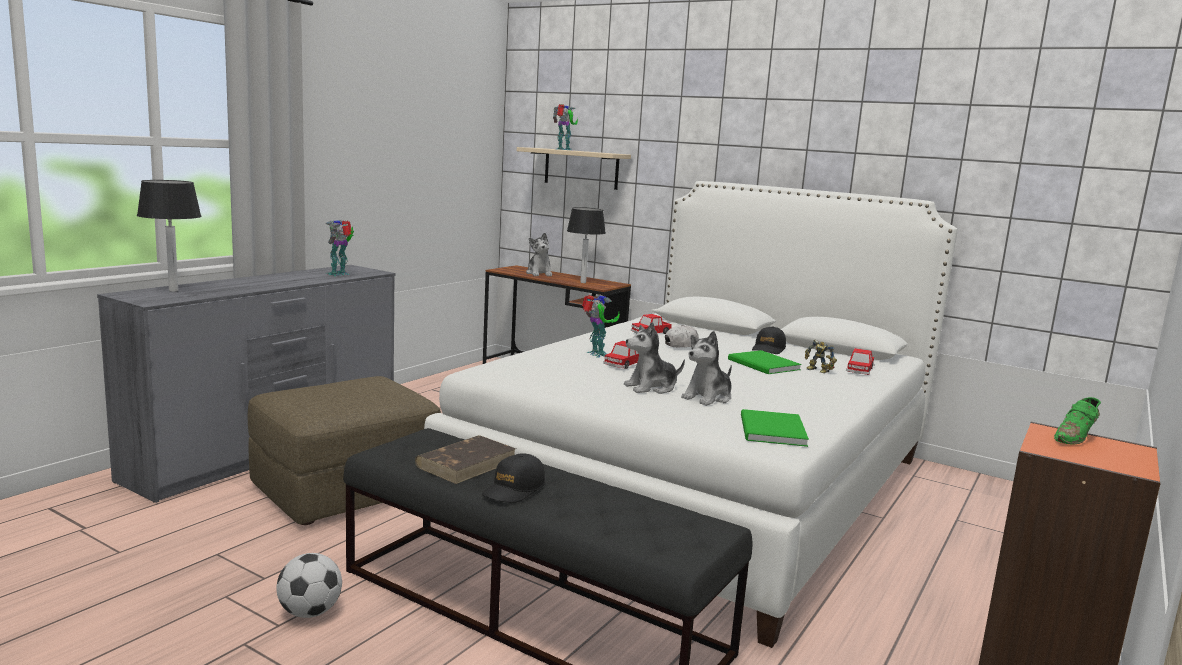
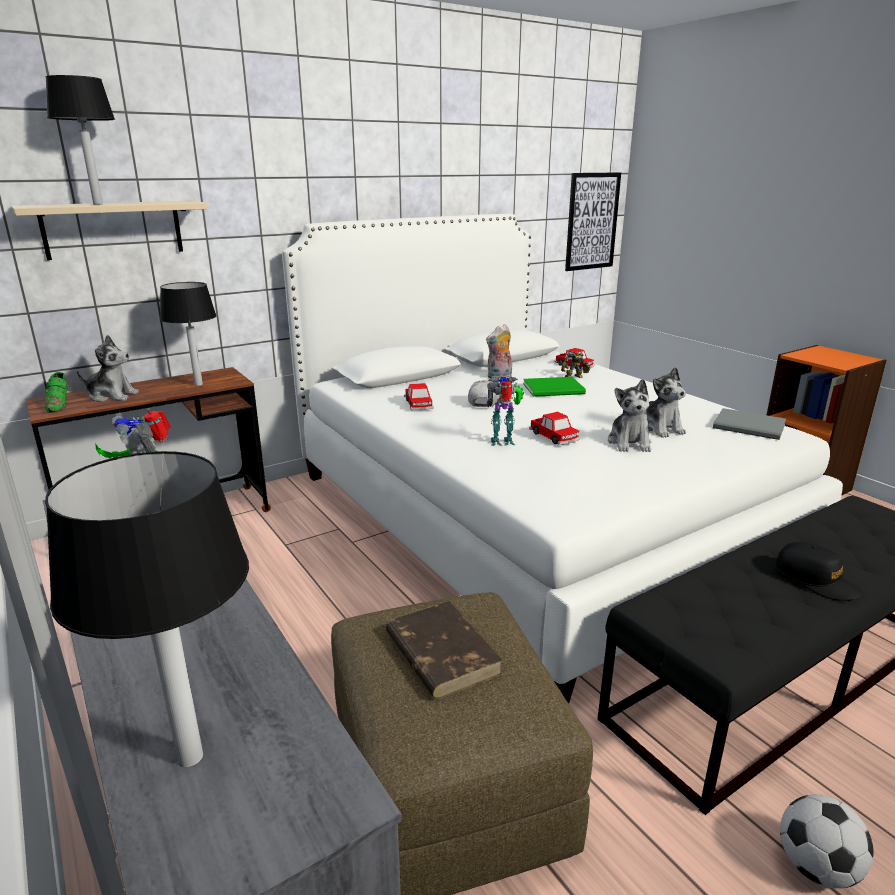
camera: 65 degrees left, 10 degrees up
(467, 463) = (747, 596): brown book -> brown book (441, 653)
(564, 149) = (98, 204): toy robot -> table lamp
(768, 349) = (499, 376): black cap -> plush toy
(770, 431) = (750, 427): green book -> grey book
(1075, 438) = (811, 354): green shoe -> green shoe (59, 405)
(1100, 233) = (592, 221): none -> picture

